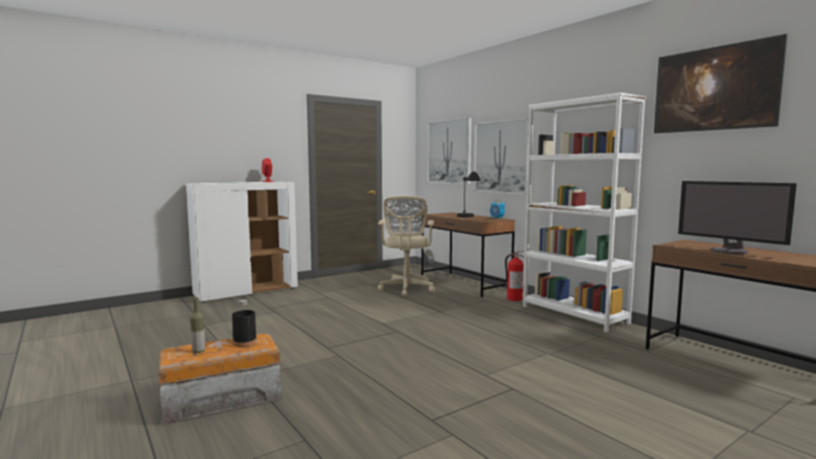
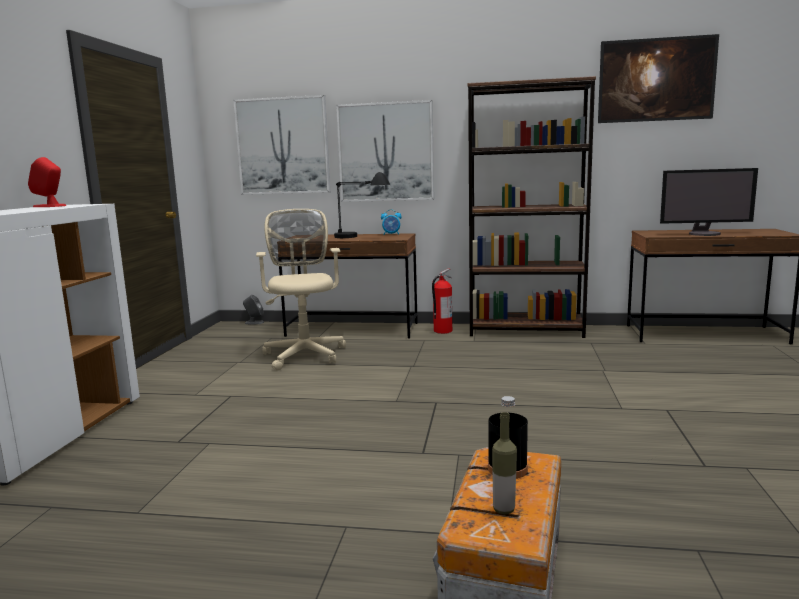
camera: 45 degrees left, 5 degrees up
(406, 289) = (305, 354): beige office chair -> beige office chair turned 150 degrees counterclockwise
(574, 314) = (526, 330): white bookcase -> brown bookcase

